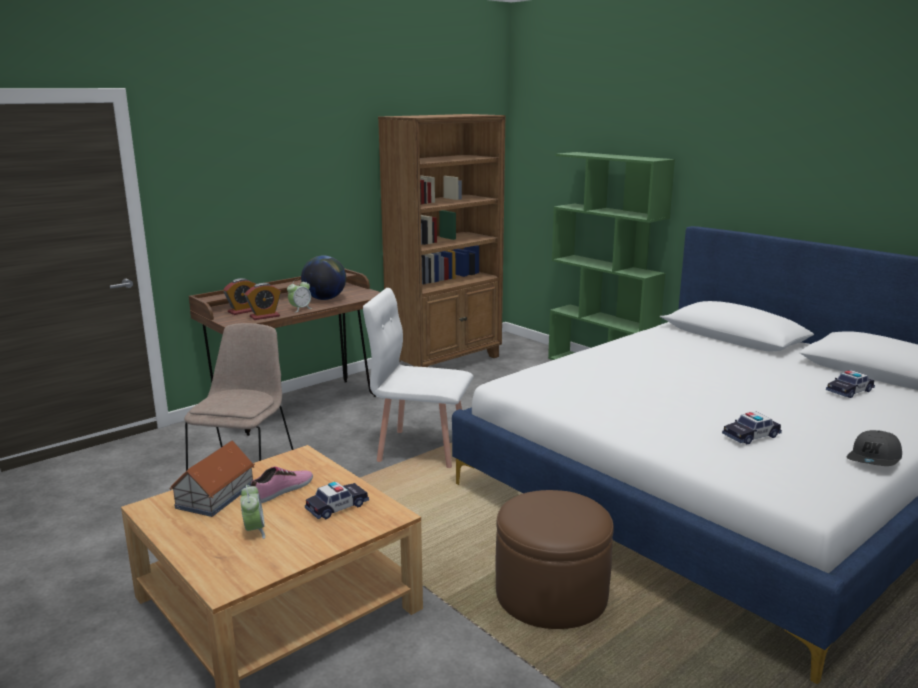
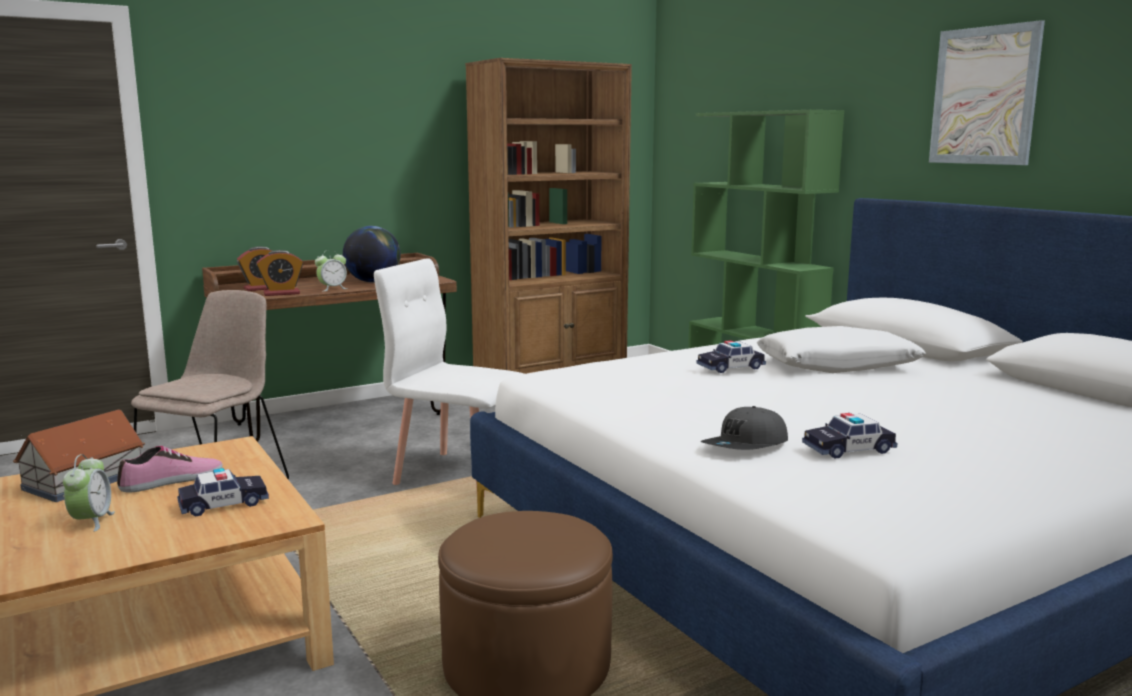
camera: 10 degrees right, 5 degrees down
(701, 360) = (837, 365): none -> white pillow
(783, 159) = (984, 96): none -> picture
(849, 391) = (1045, 408): toy car -> toy car (730, 367)
(875, 459) = (1036, 489): grey cap -> grey cap (746, 446)

